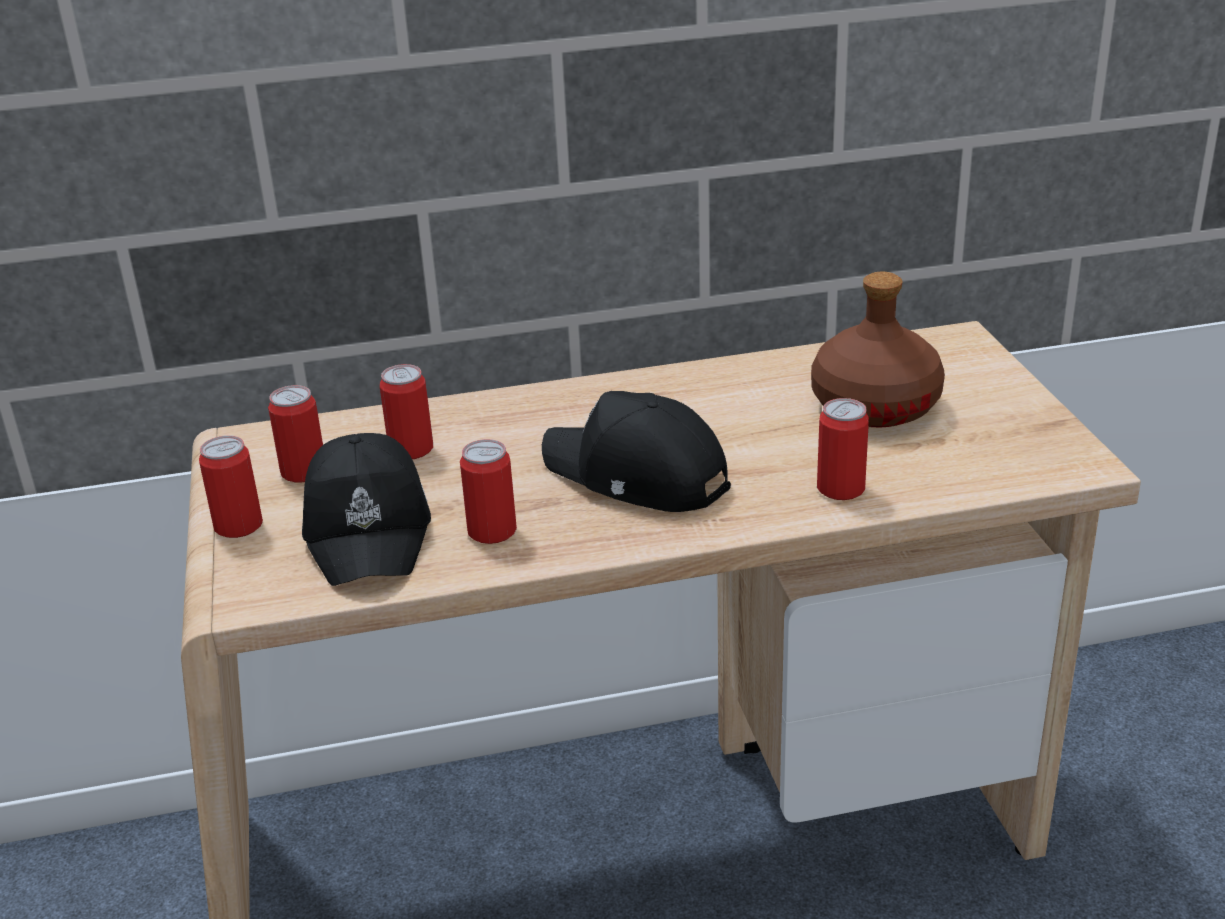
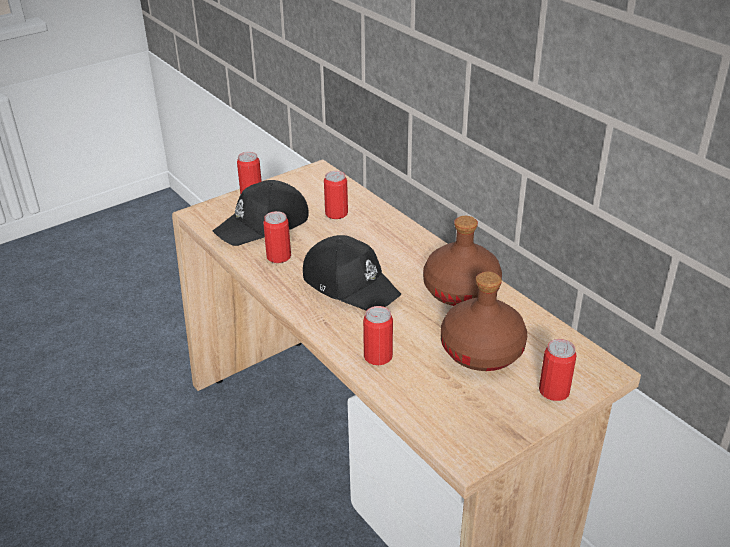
camera: 65 degrees right, 5 degrees up
(303, 471) = (301, 193): can -> can (554, 391)
(635, 476) = (350, 284): black cap -> black cap turned 120 degrees clockwise
(724, 389) = (461, 290): none -> brown bottle

